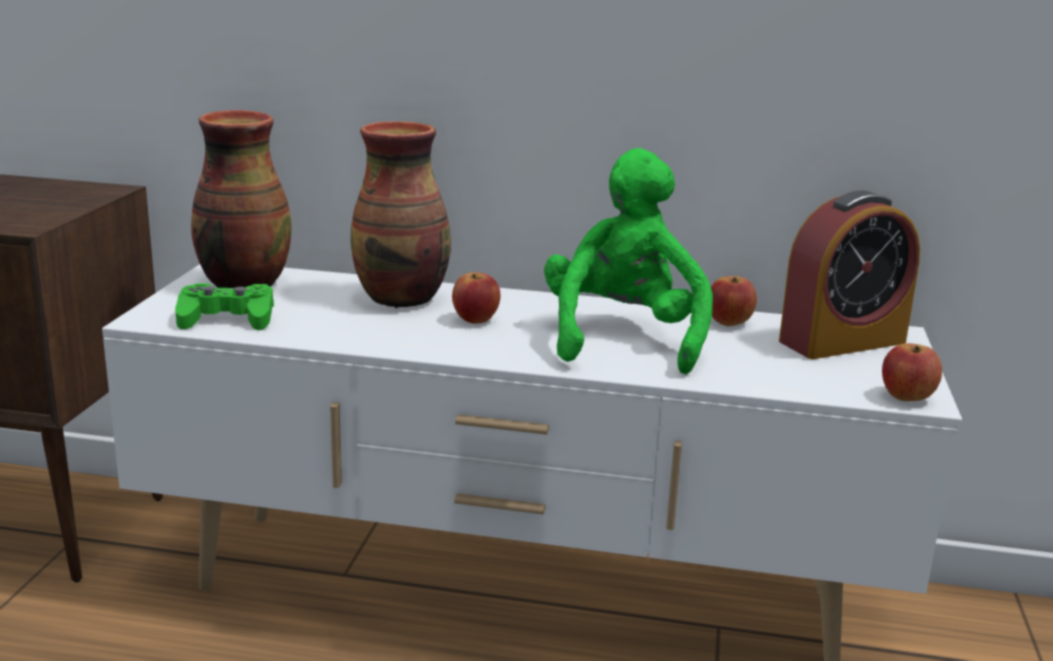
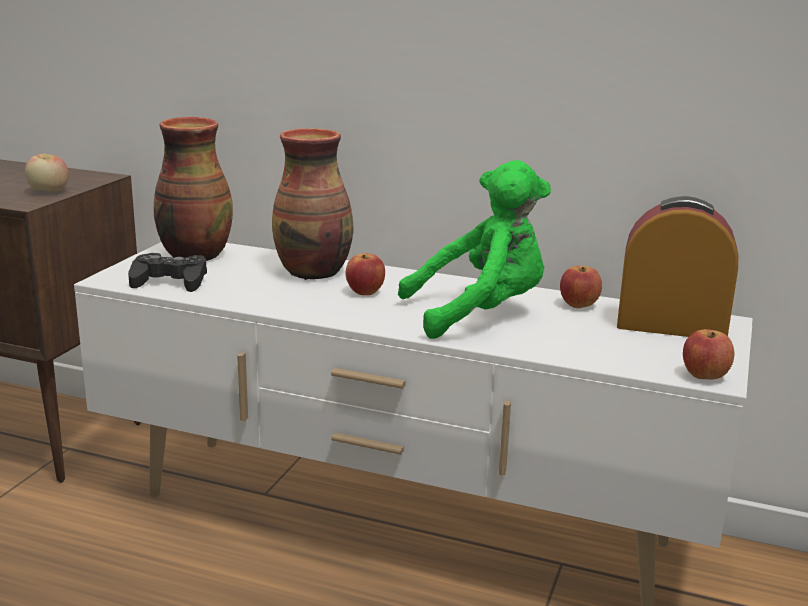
camera: 10 degrees right, 0 degrees up
(49, 210) = (49, 191): none -> apple
(227, 318) = (170, 281): green game controller -> black game controller
(623, 339) = (480, 314): green plush toy -> green plush toy turned 60 degrees clockwise
(842, 341) = (671, 326): alarm clock -> alarm clock turned 150 degrees counterclockwise

